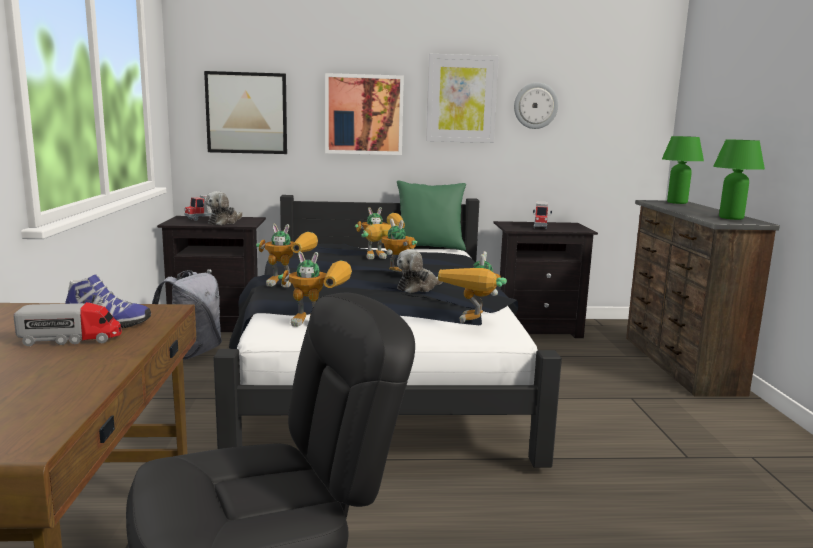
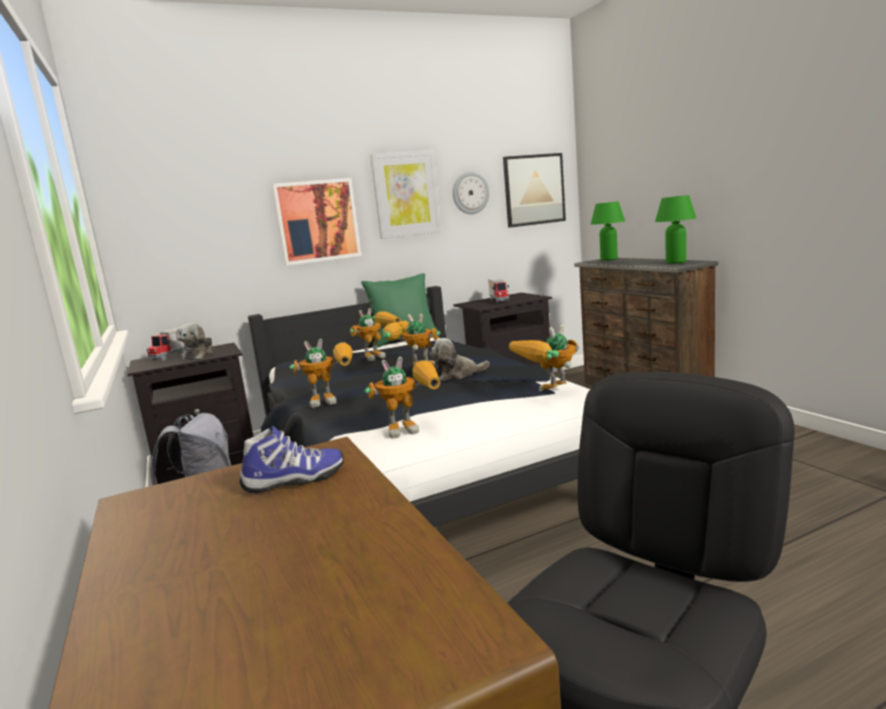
camera: 20 degrees left, 0 degrees up
(71, 339) = (290, 509): toy truck -> none
(246, 113) = (193, 235): picture -> picture (534, 190)
(418, 287) = (457, 375): plush toy -> plush toy turned 45 degrees clockwise
(474, 324) = (549, 393): toy robot -> toy robot turned 60 degrees clockwise

